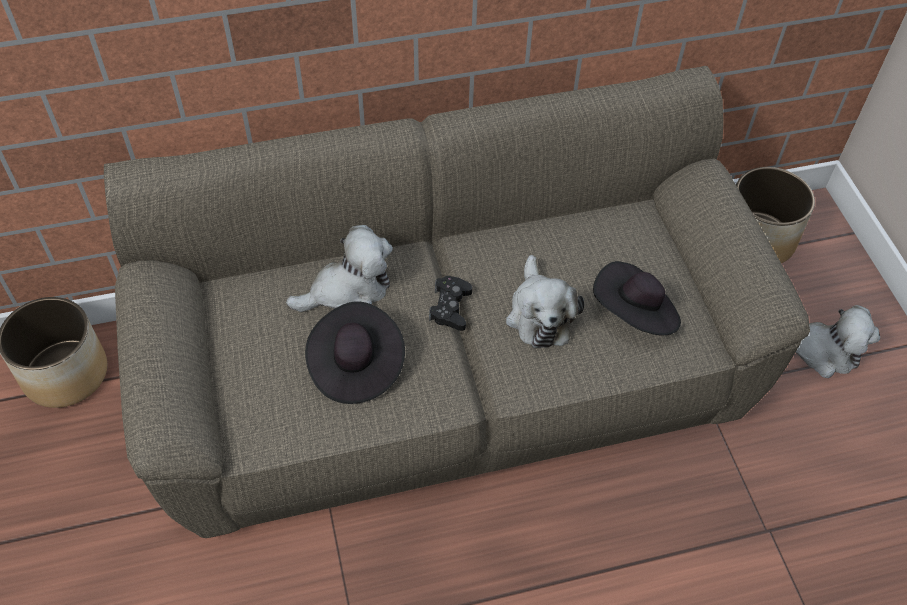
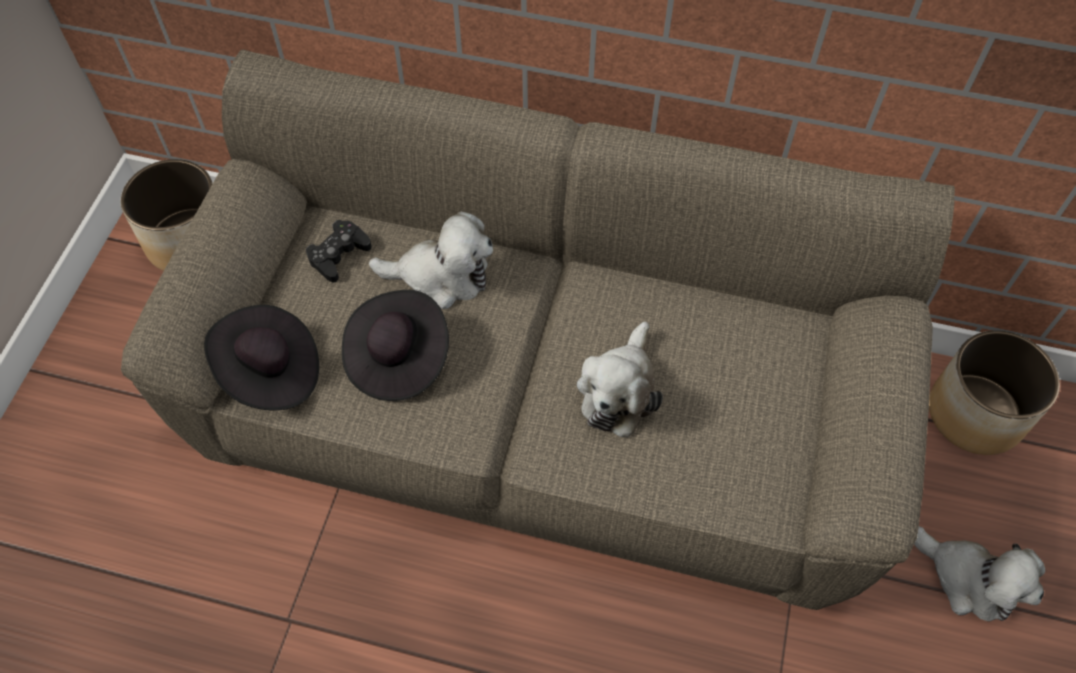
camera: 30 degrees right, 5 degrees up
(450, 308) = (530, 341): black game controller -> black game controller (339, 255)
(635, 314) = (724, 440): black hat -> black hat (270, 372)

